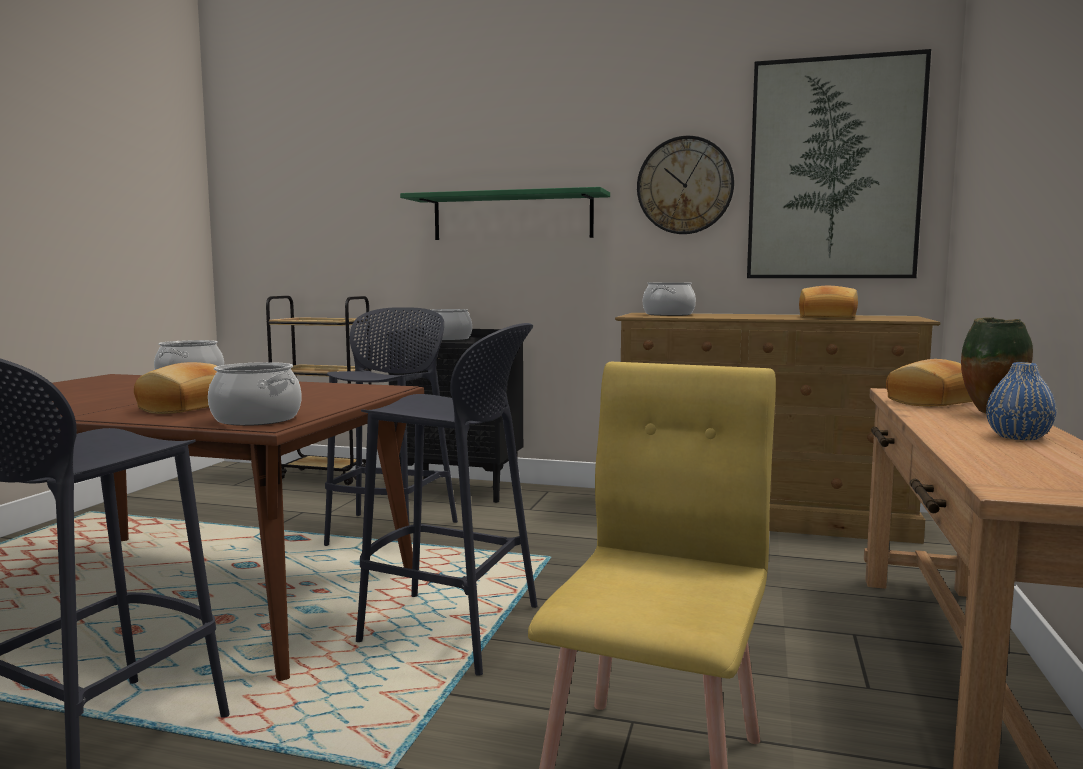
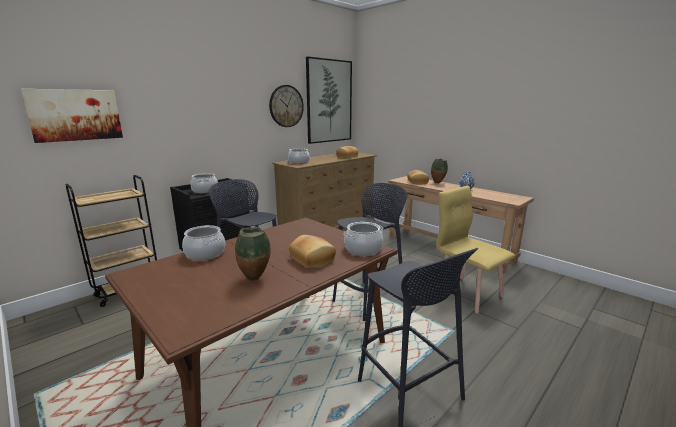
camera: 60 degrees left, 10 degrees up
(95, 401) = (255, 279): none -> vase
(319, 205) = (75, 115): none -> picture
(512, 217) = (214, 121): green shelf -> none

